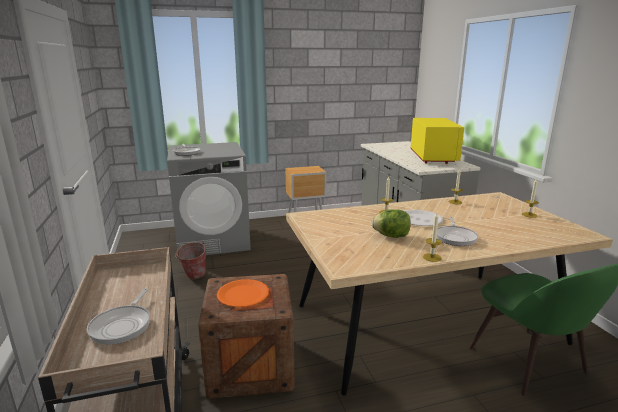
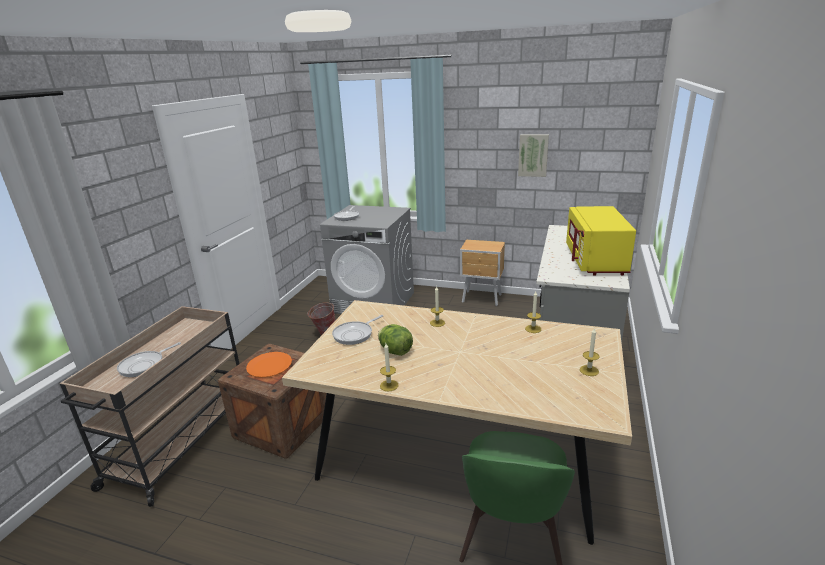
camera: 35 degrees right, 5 degrees up
(337, 88) = (533, 155): none -> picture
(419, 219) = (454, 340): white plate -> none
(432, 157) = (596, 261): yellow microwave -> yellow microwave turned 150 degrees clockwise
(455, 237) = (450, 371): frying pan -> frying pan (355, 334)

